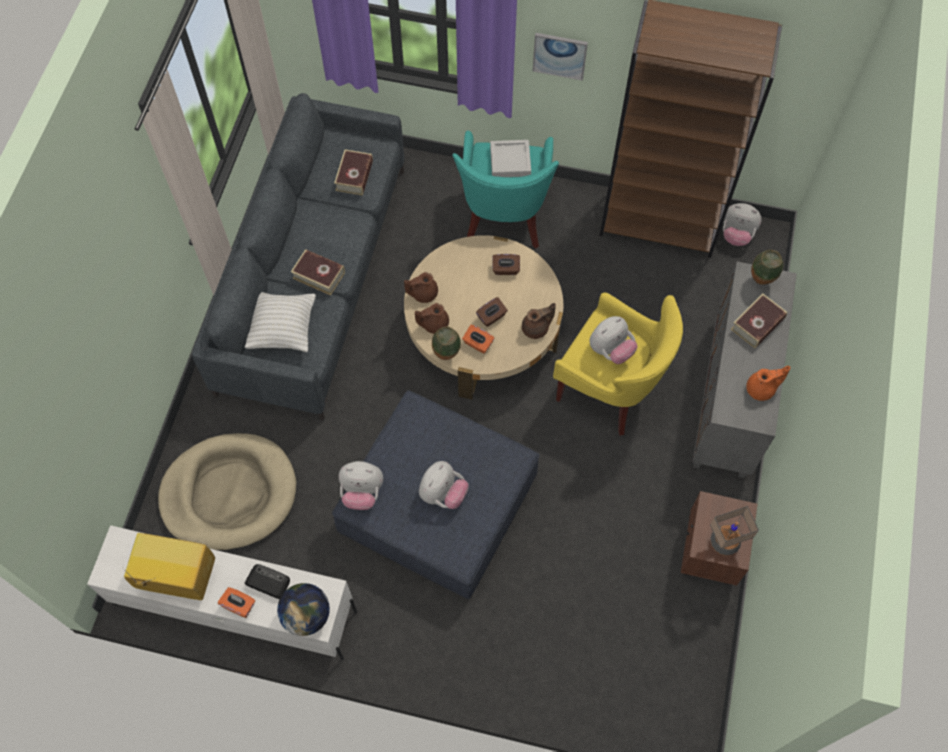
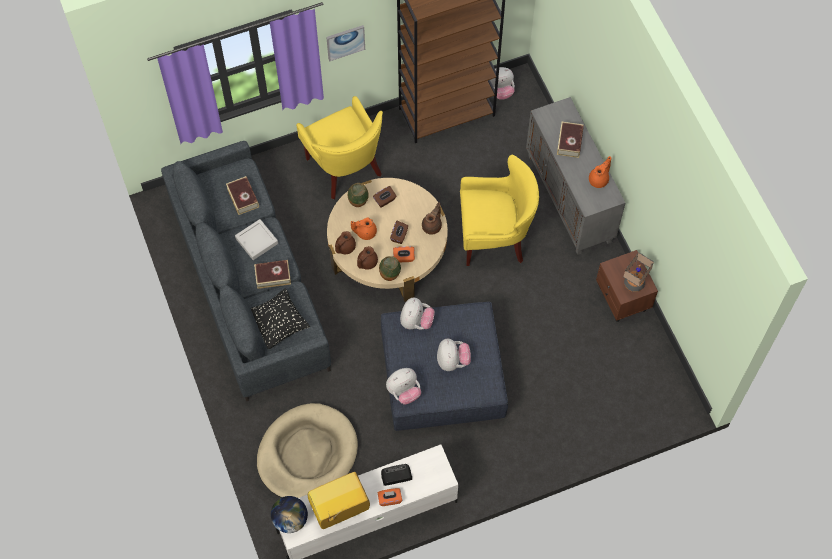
camera: 35 degrees left, 0 degrees up
(283, 329) = (278, 324): white pillow -> black pillow
(307, 615) = (434, 478): globe -> globe (290, 519)
(457, 290) = (365, 232): none -> orange teapot
(503, 219) = (344, 169): turquoise armchair -> yellow armchair
(510, 161) = (337, 127): grey tray -> grey tray (256, 241)
(610, 350) = (490, 211): plush toy -> plush toy (416, 321)
(761, 281) = (553, 114): vase -> vase (358, 204)

